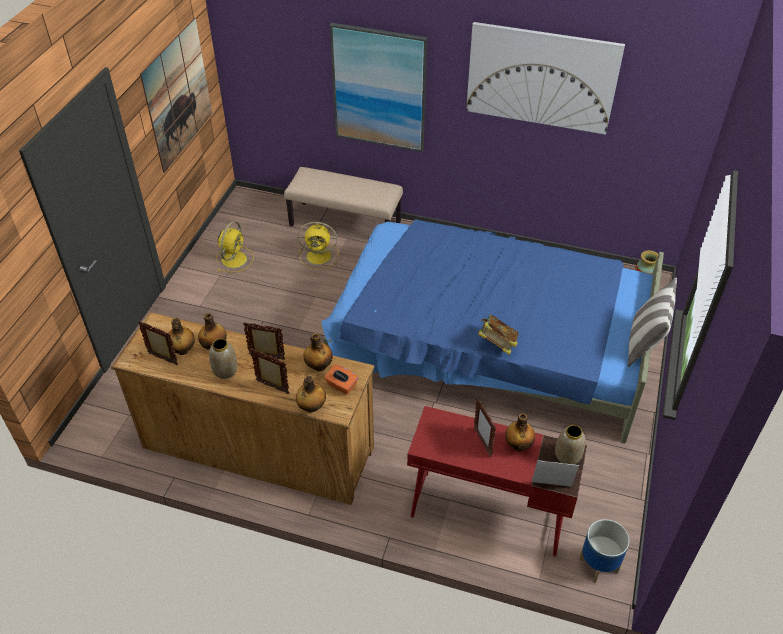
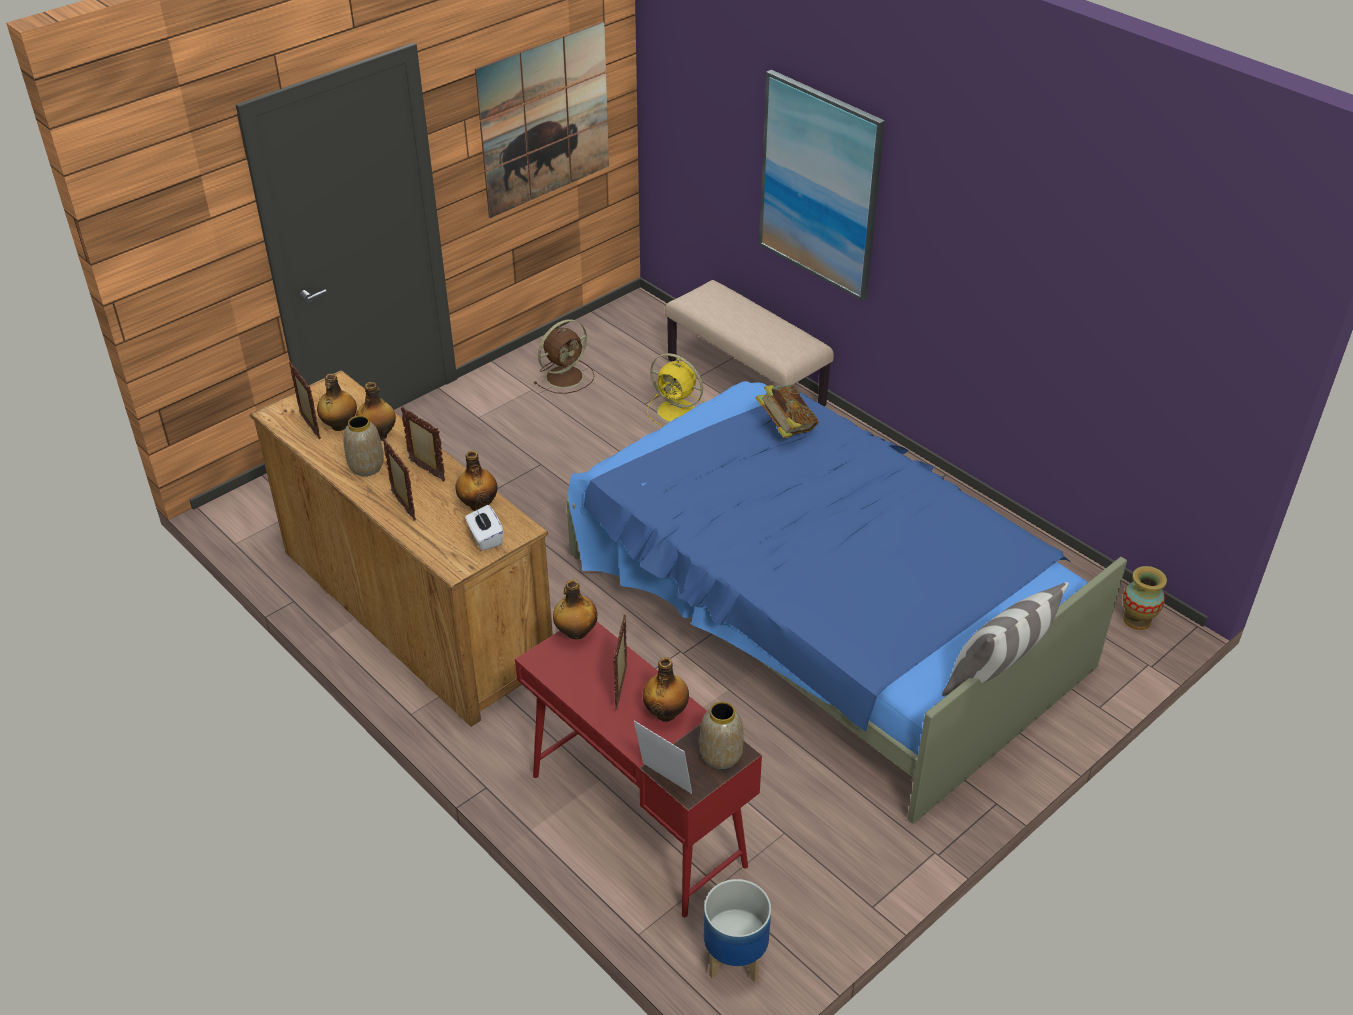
camera: 30 degrees right, 5 degrees down
(234, 259) = (566, 376): yellow fan -> brown fan
(311, 407) = (428, 547): bottle -> bottle (576, 632)
(341, 385) = (485, 538): orange tissue box -> white tissue box
(497, 344) = (770, 588): book -> book (786, 428)
(541, 78) = (1028, 224): picture -> none

